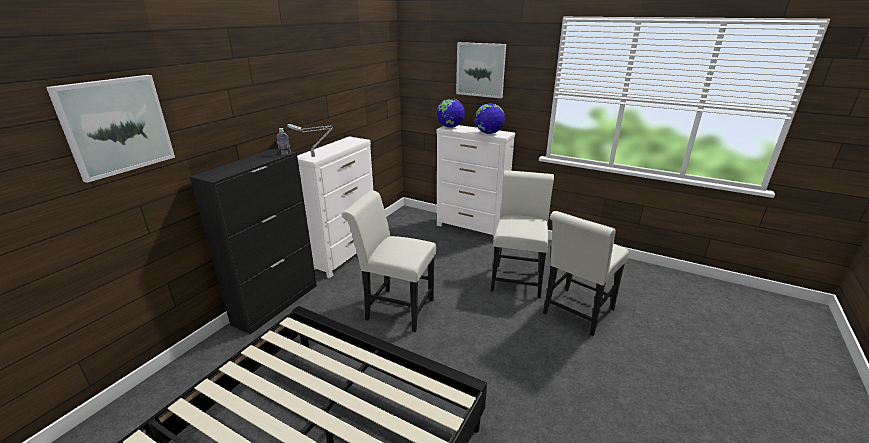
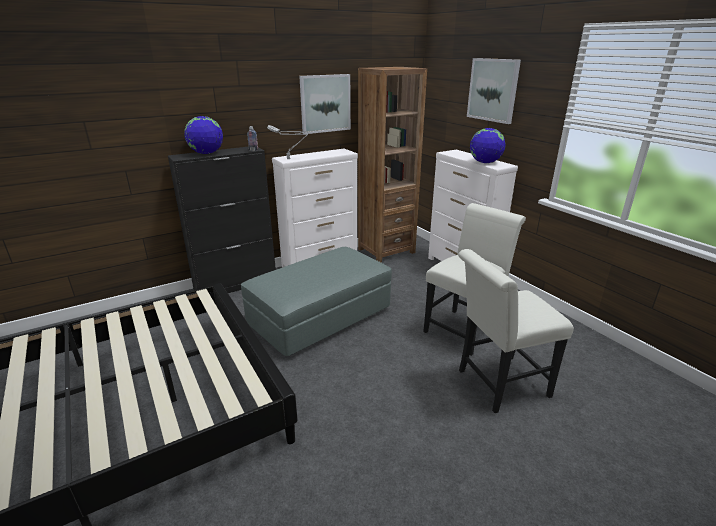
camera: 30 degrees right, 0 degrees up
(116, 126) = (111, 105): picture -> picture (325, 103)
(395, 227) = (386, 250): none -> brown bookcase
(395, 308) = (320, 317): white chair -> grey ottoman
(450, 127) = (452, 152): globe -> globe (206, 153)

